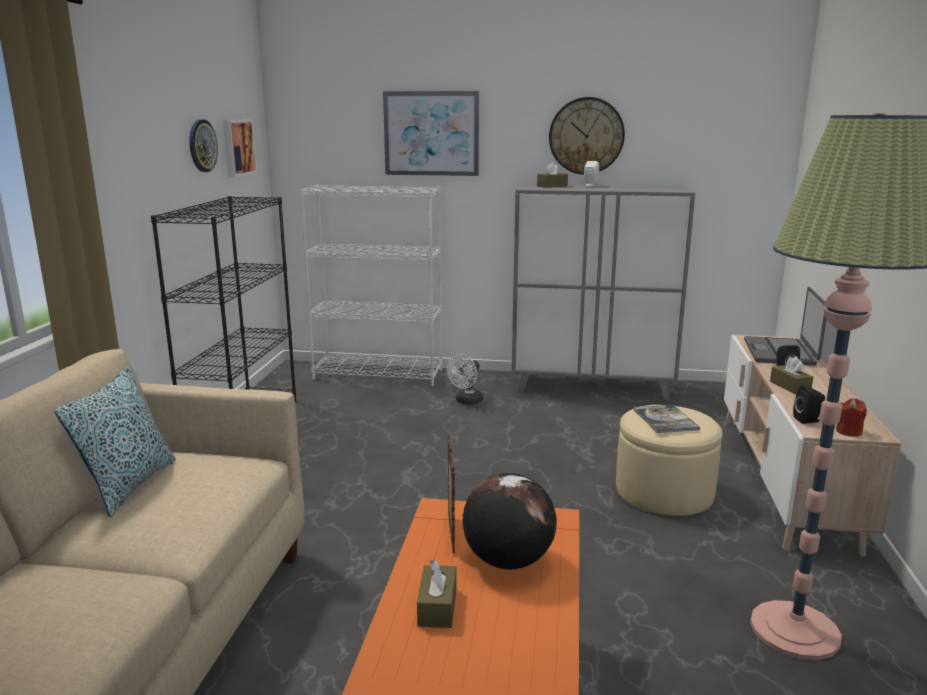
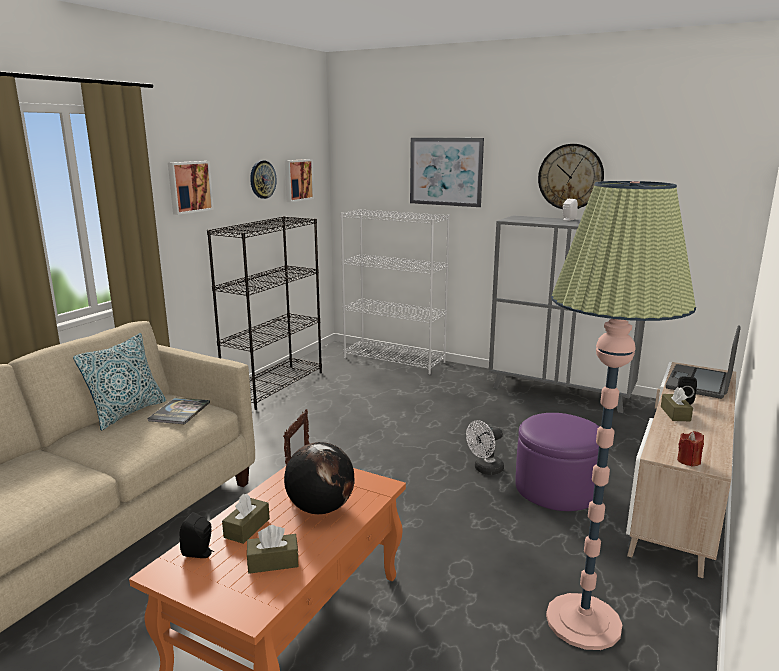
camera: 20 degrees right, 0 degrees up
(124, 154) = (189, 187): none -> picture
(466, 401) = (447, 390): white fan -> white fan (485, 470)
(552, 186) = (534, 219): brown tissue box -> brown tissue box (273, 562)
(664, 492) = (557, 488): beige ottoman -> purple ottoman
(665, 420) = (556, 427): book -> book (179, 412)
(808, 420) = (660, 445): black speaker -> black speaker (200, 553)

